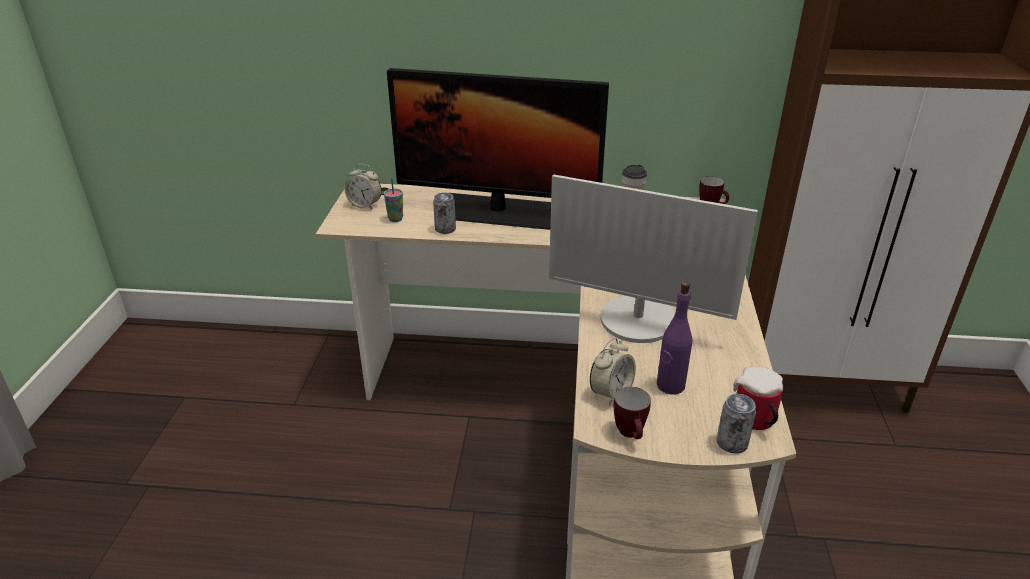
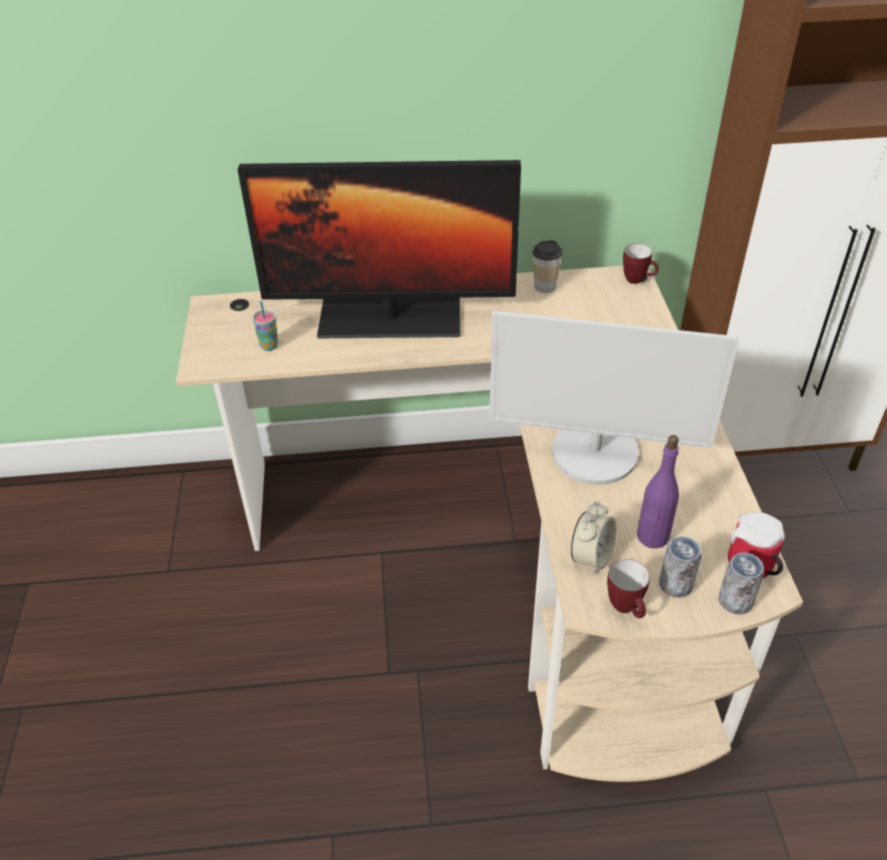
camera: 10 degrees left, 10 degrees up
(365, 205) = (224, 329): alarm clock -> none
(445, 229) = (335, 353): can -> can (675, 585)

